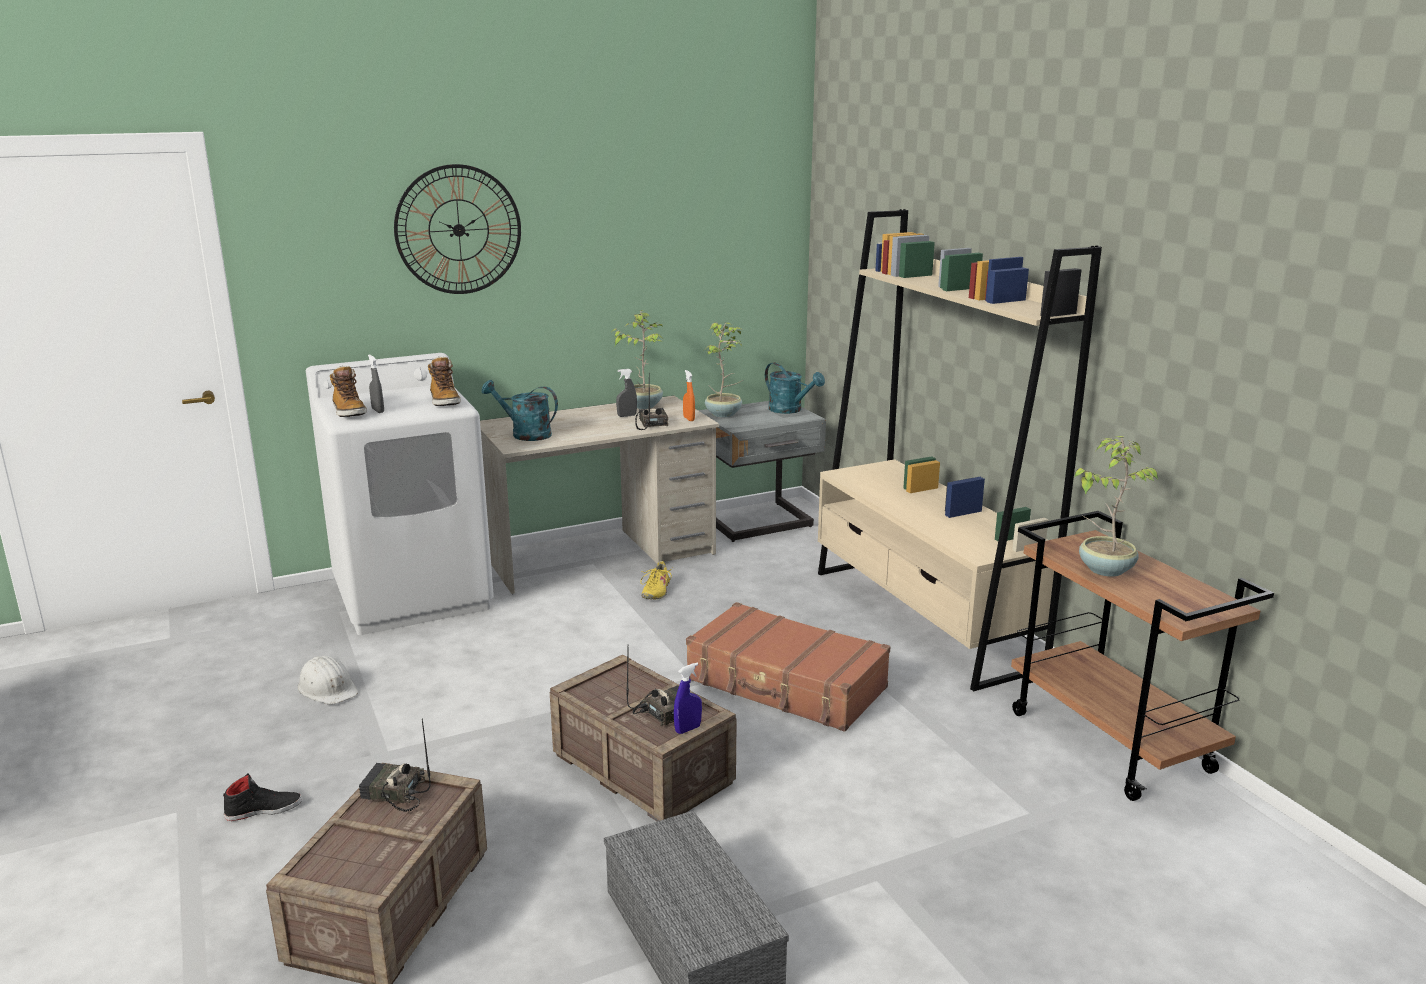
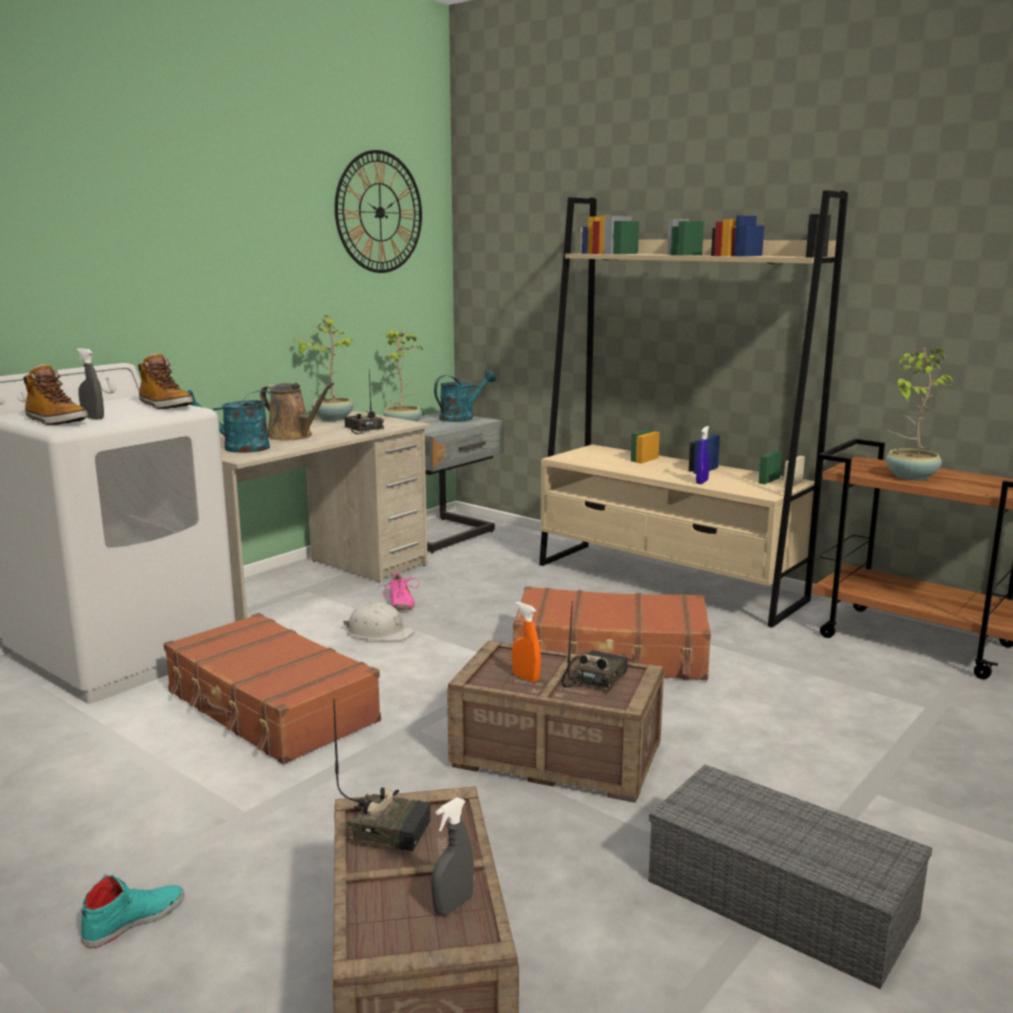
camera: 25 degrees left, 5 degrees down
(263, 809) = (134, 920): black shoe -> turquoise shoe
(328, 688) = (100, 765): white hard hat -> white hard hat (378, 632)
(393, 794) = (388, 827): radio -> radio turned 150 degrees counterclockwise
(458, 230) = (135, 219): wall clock -> wall clock (379, 212)
(473, 669) = (270, 707): none -> brown suitcase
(584, 425) = (293, 436): none -> brown watering can
(627, 416) = (327, 426): grey spray bottle -> grey spray bottle (453, 905)
(655, 591) = (399, 603): yellow shoe -> pink shoe
(688, 729) = (636, 688): blue spray bottle -> blue spray bottle (702, 482)
(689, 419) = (395, 423): orange spray bottle -> orange spray bottle (526, 678)
(790, 410) = (461, 417): turquoise watering can -> turquoise watering can turned 60 degrees counterclockwise

